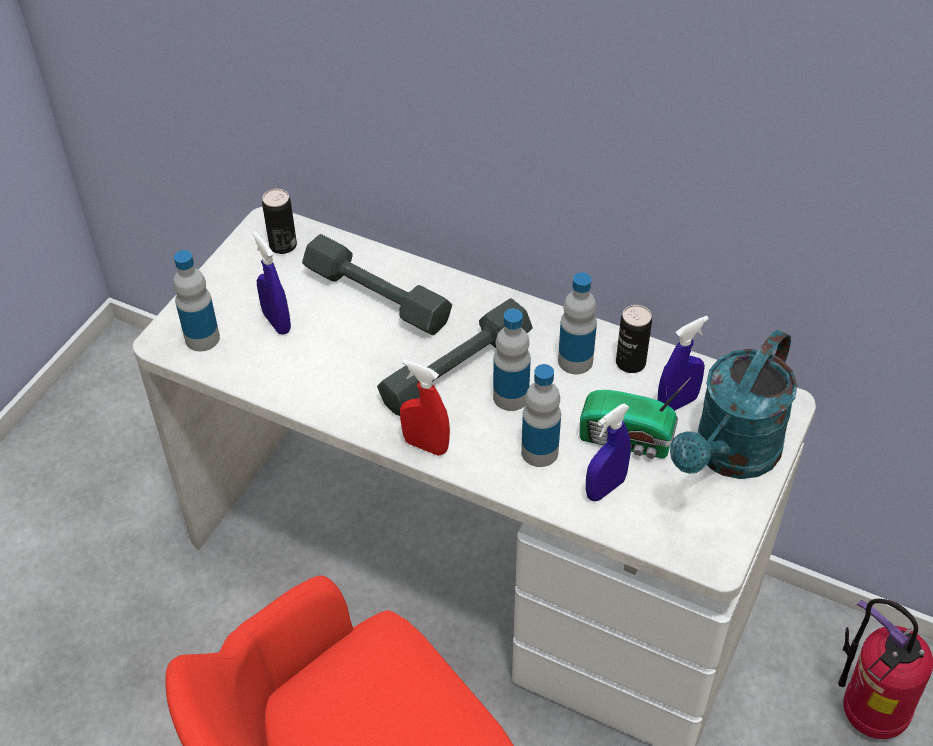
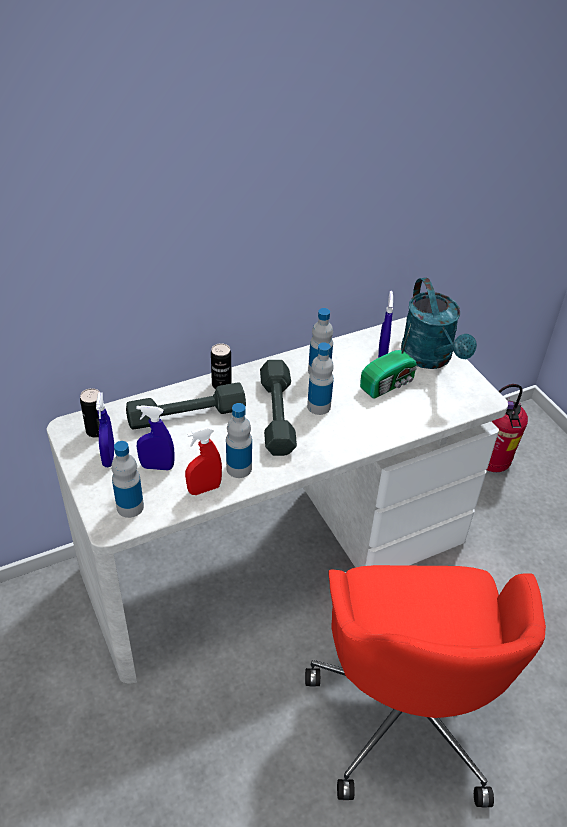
camera: 55 degrees left, 5 degrees down
(425, 445) = (319, 456): red spray bottle -> red spray bottle (204, 489)
(539, 452) = (366, 417): bottle -> bottle (239, 468)
(605, 488) = (412, 408): blue spray bottle -> blue spray bottle (108, 457)
(630, 363) = (340, 354): can -> can (221, 384)

